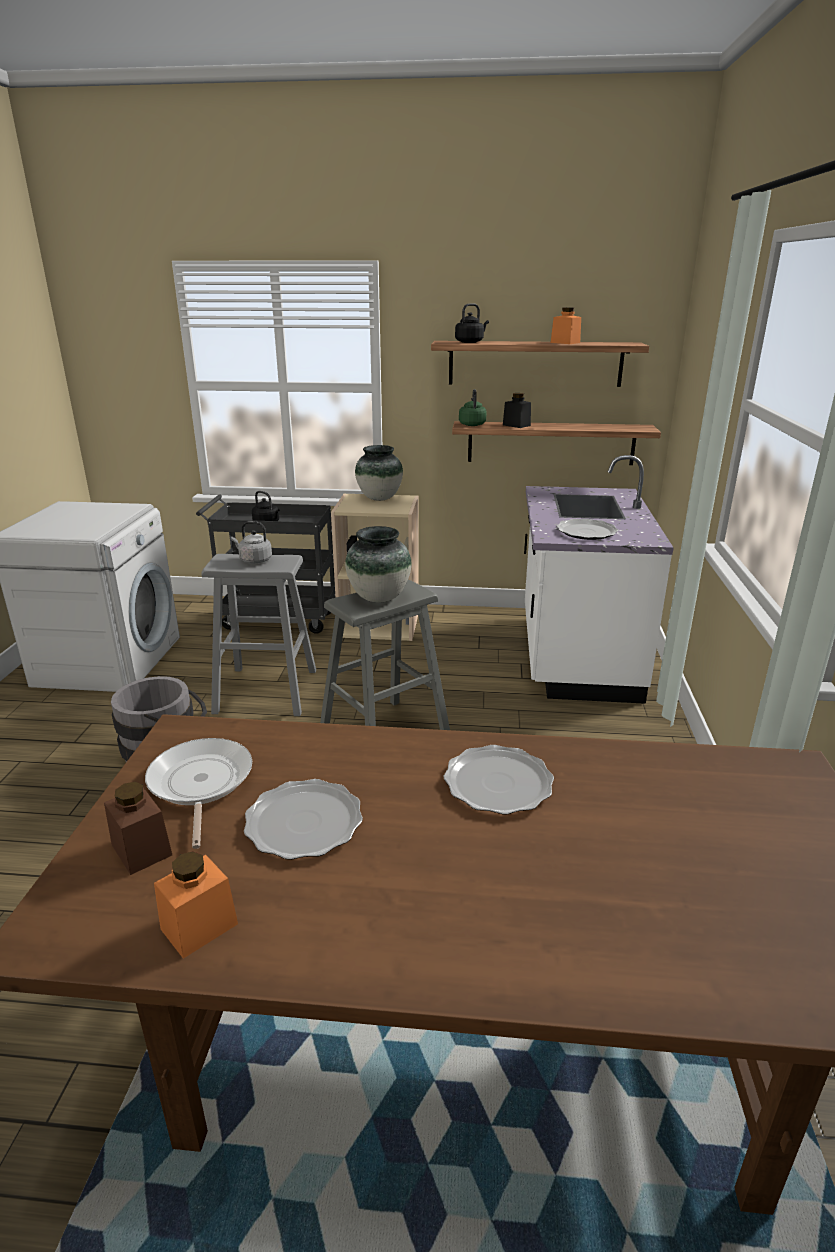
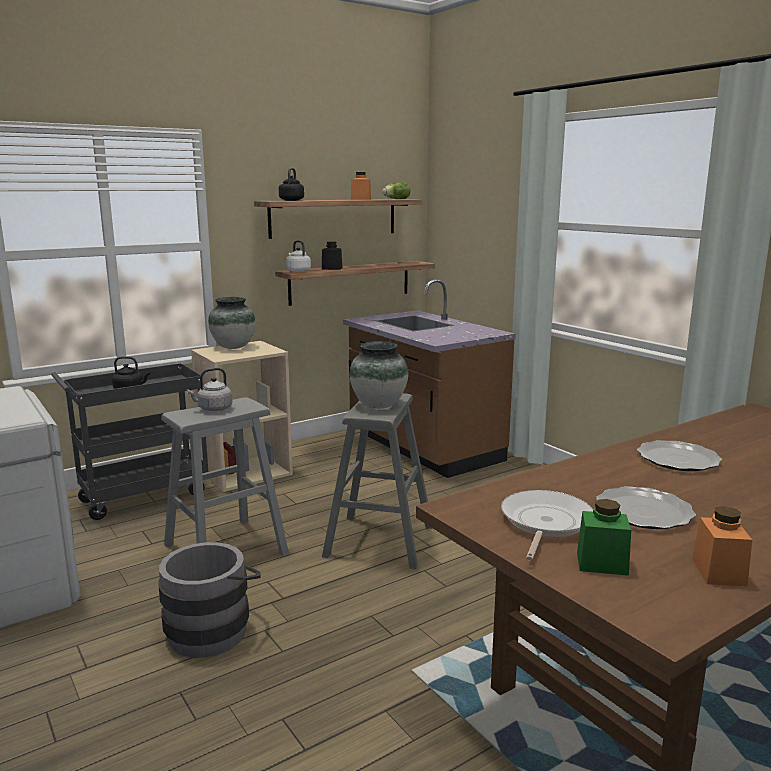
camera: 40 degrees left, 10 degrees down
(141, 850) = (602, 563): brown jar -> green jar
(200, 784) = (544, 523): frying pan -> frying pan turned 75 degrees clockwise
(472, 424) = (297, 271): green kettle -> white kettle
(575, 654) = (423, 447): white counter -> brown counter
(586, 532) = (450, 335): plate -> none
(616, 343) = (395, 199): none -> lettuce

